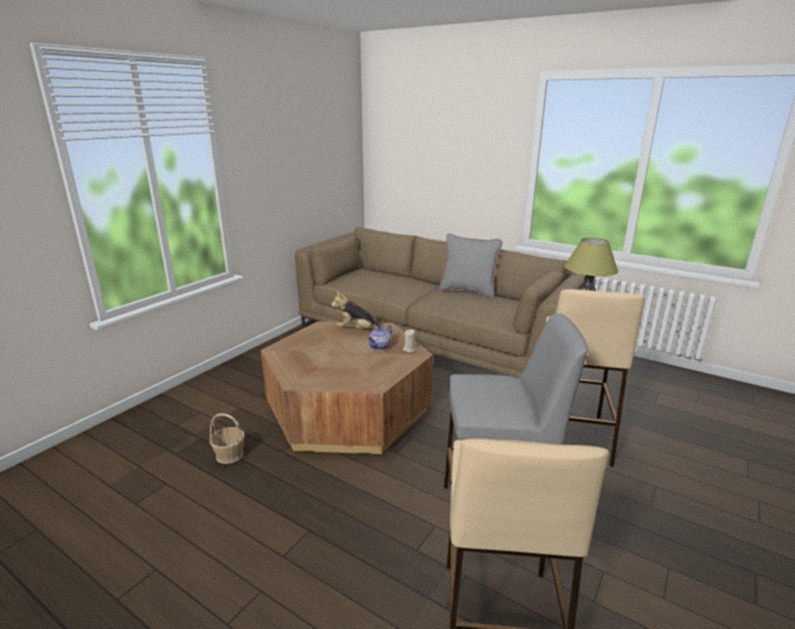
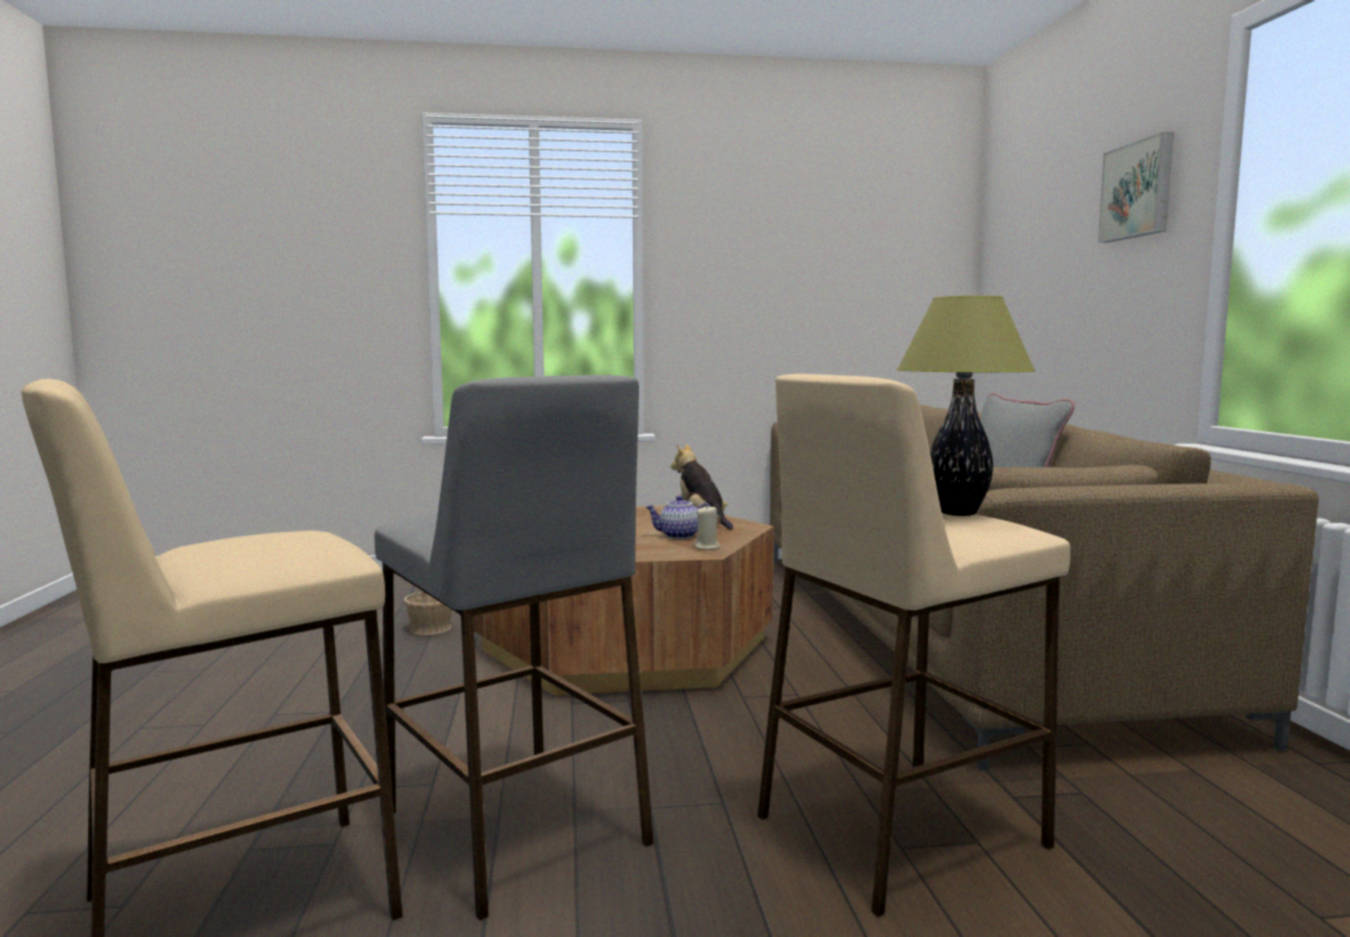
camera: 50 degrees right, 15 degrees down
(485, 134) = (1138, 190): none -> picture

